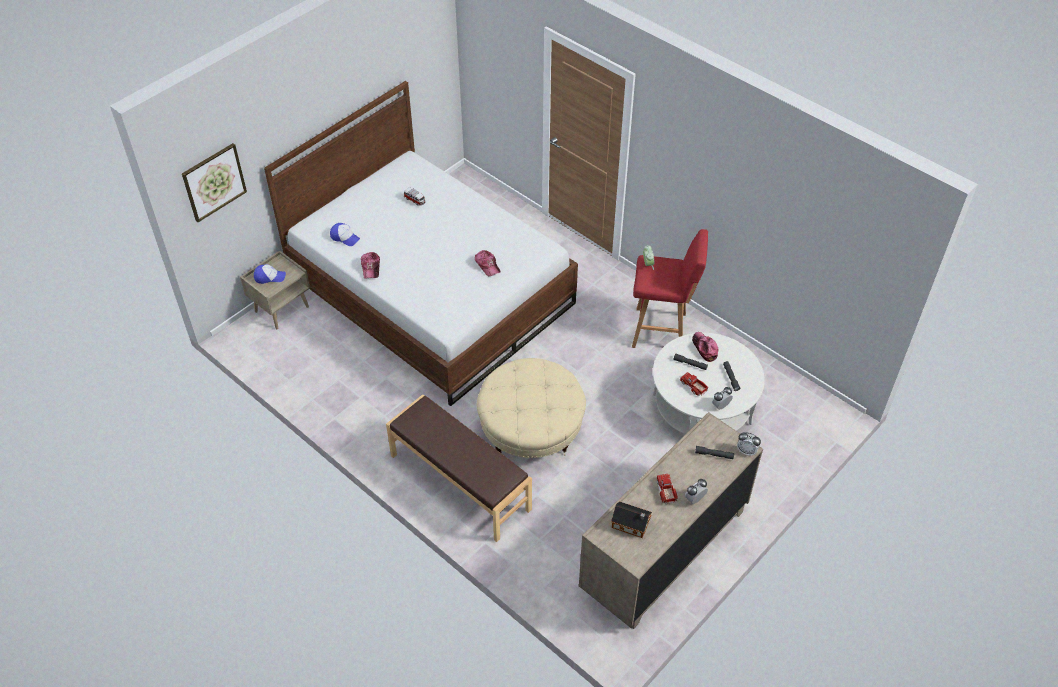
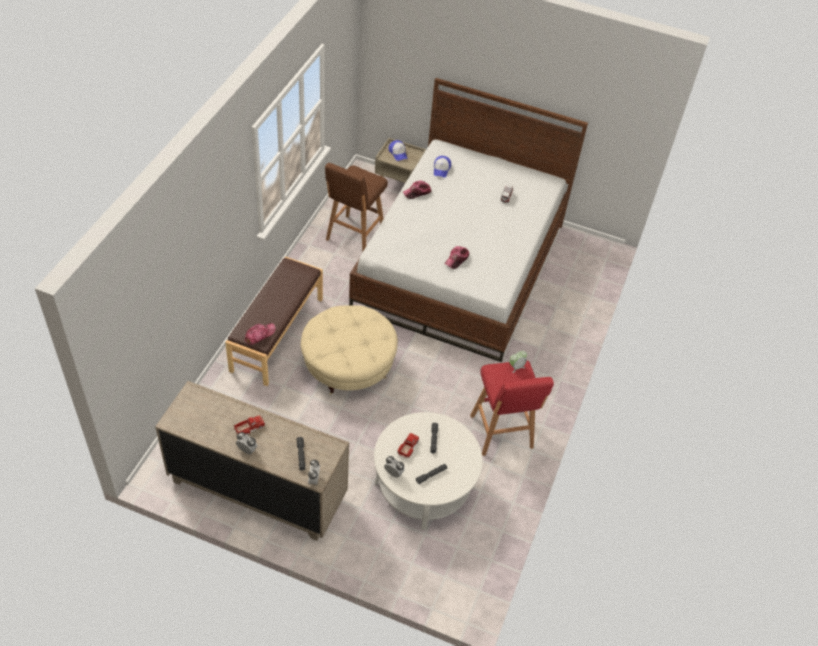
camera: 65 degrees right, 0 degrees up
(214, 182) = (395, 53): picture -> none
(343, 372) = (354, 237): none -> brown stool
(631, 525) = (206, 411): toy house -> none
(704, 348) = (458, 447): cap -> cap (259, 335)

